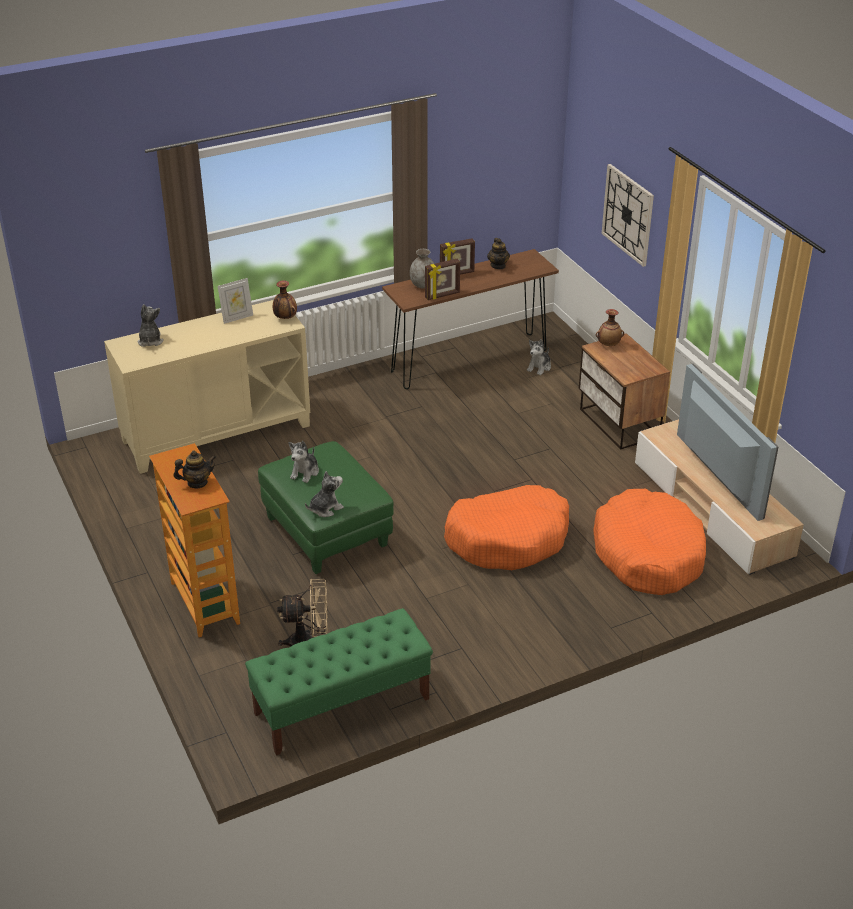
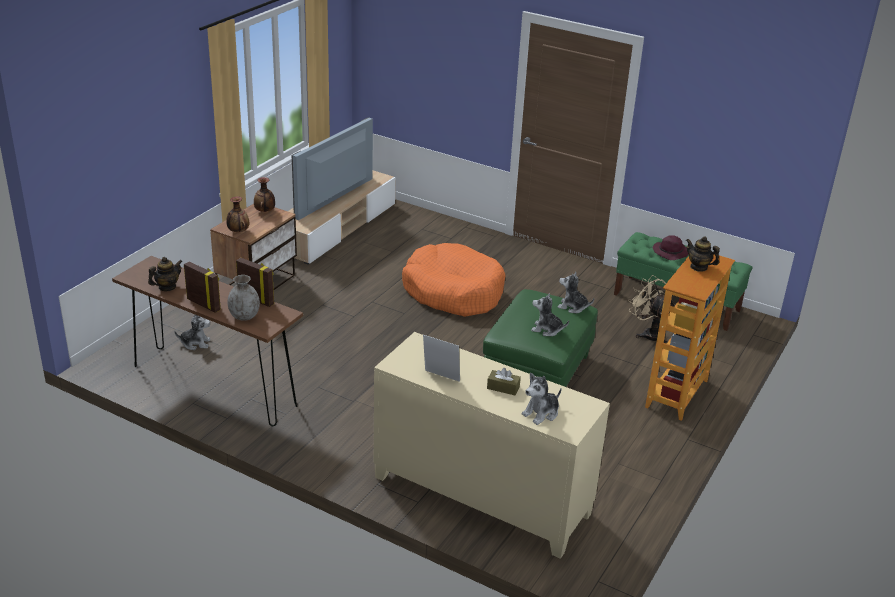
camera: 125 degrees left, 5 degrees down
(195, 337) = (503, 387): none -> brown tissue box
(285, 318) = (410, 349): vase -> vase (265, 211)
(305, 472) = (547, 329): plush toy -> plush toy turned 150 degrees counterclockwise
(355, 643) = (671, 252): none -> purple hat
(628, 214) = (147, 150): wall clock -> none
(648, 554) = (410, 239): orange dog bed -> none

